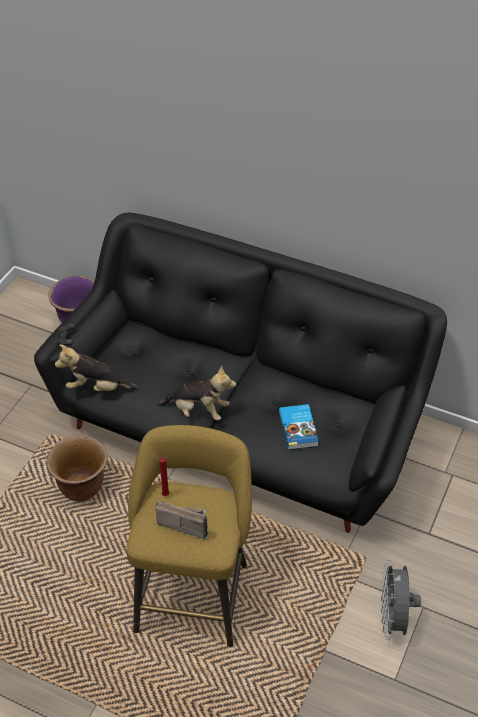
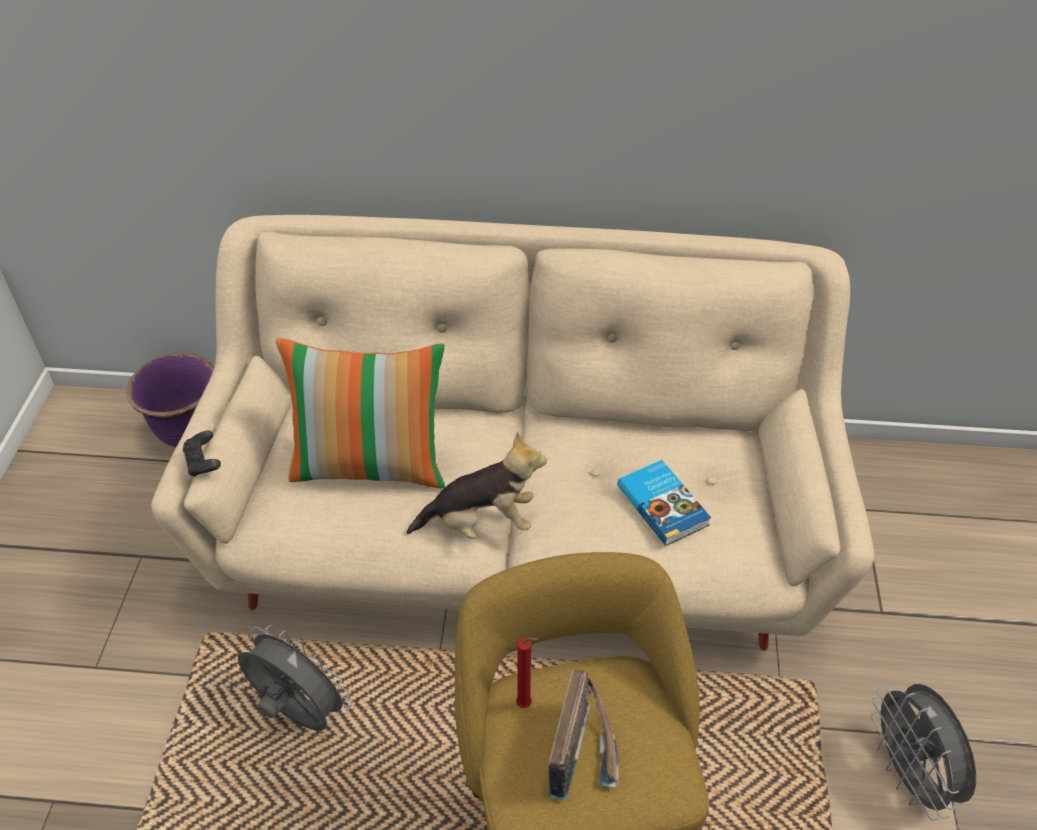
camera: 20 degrees left, 0 degrees up
(82, 487) = (298, 713): brown planter -> grey fan
(97, 387) = (287, 532): plush toy -> none
(154, 365) = (371, 465): none -> pillow
(184, 522) = (585, 750): radio -> radio turned 105 degrees clockwise
(239, 428) = (519, 531): black sofa -> beige sofa

